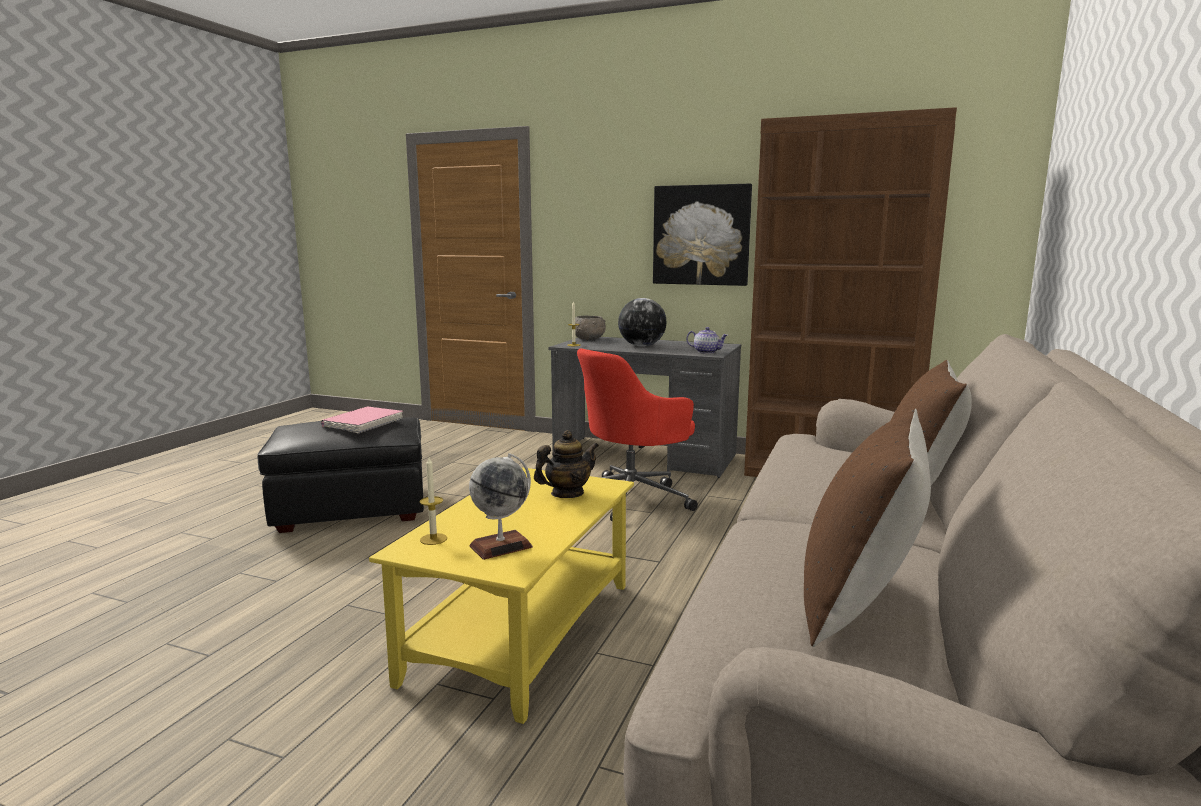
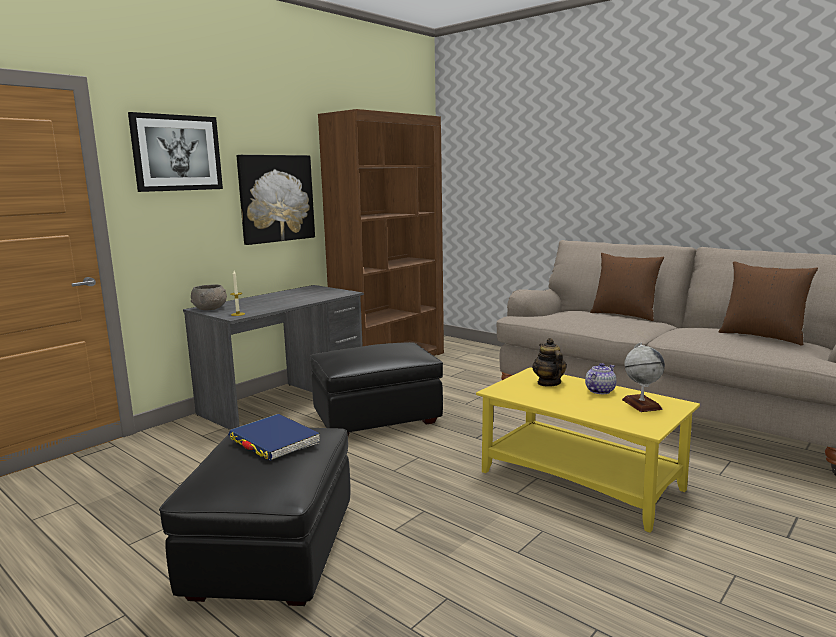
camera: 70 degrees left, 0 degrees up
(363, 423) = (274, 441): pink book -> blue book
(433, 539) = (628, 420): candle -> none
(595, 187) = (177, 153): none -> picture
(632, 499) = (376, 418): red office chair -> black ottoman
(642, 346) = (280, 301): globe -> none
(706, 352) = (336, 292): teapot -> teapot (599, 390)

